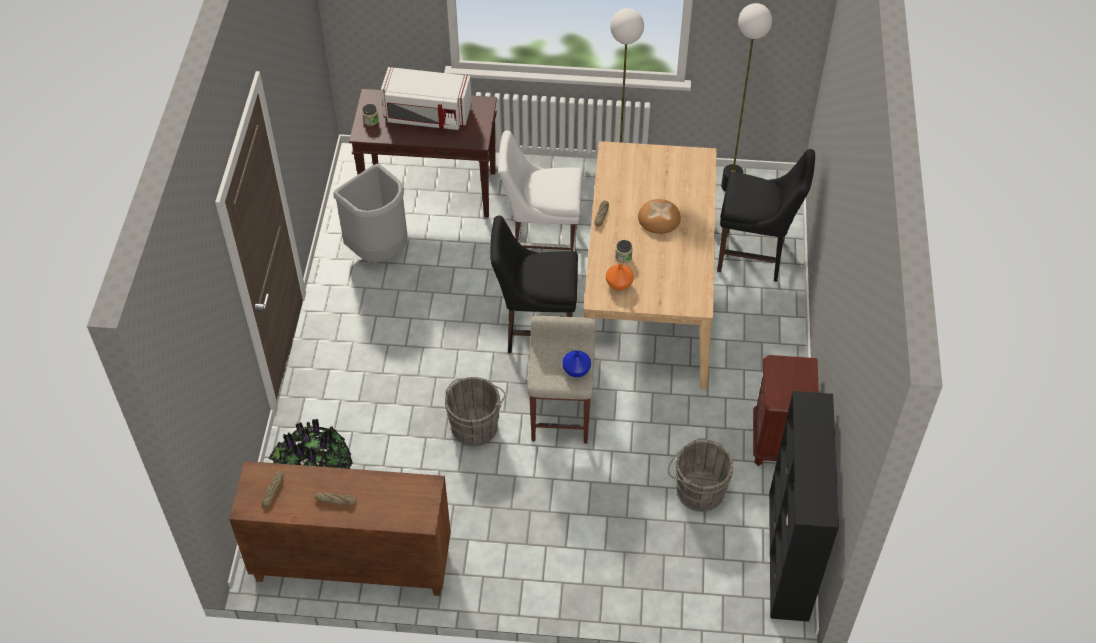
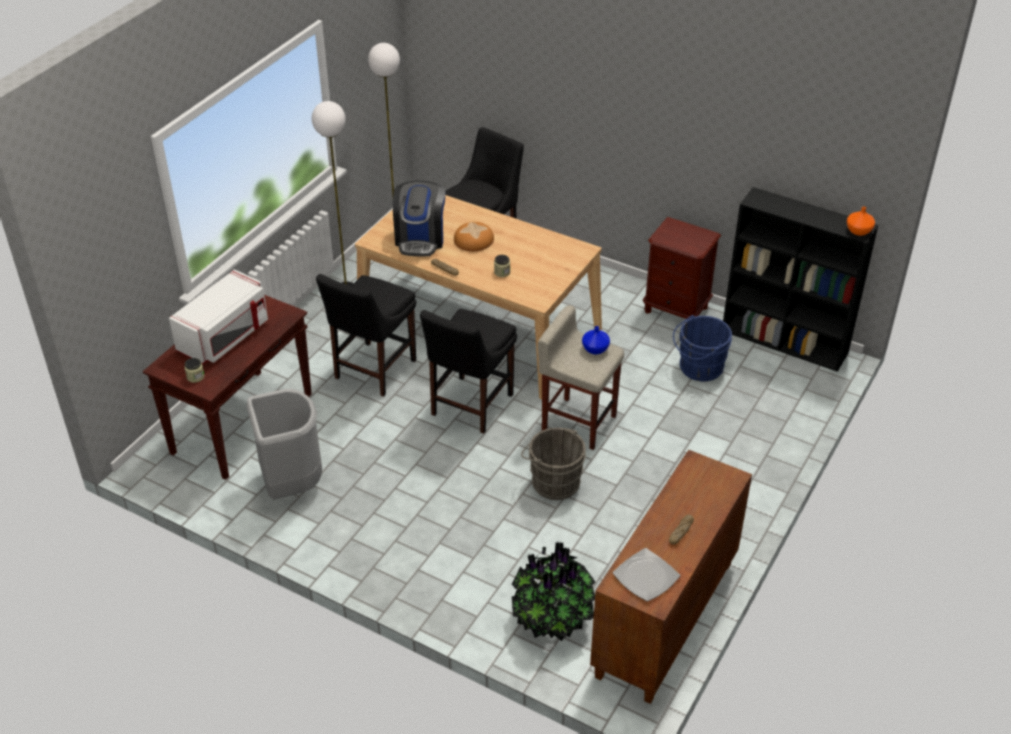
camera: 65 degrees left, 10 degrees down
(273, 491) = (646, 576): bread -> plate
(541, 245) = (372, 371): white chair -> black chair
(618, 284) = (531, 284): orange vase -> orange vase (859, 231)
(635, 181) = (420, 239): none -> coffee machine
(697, 489) = (698, 368): grey bucket -> blue bucket

